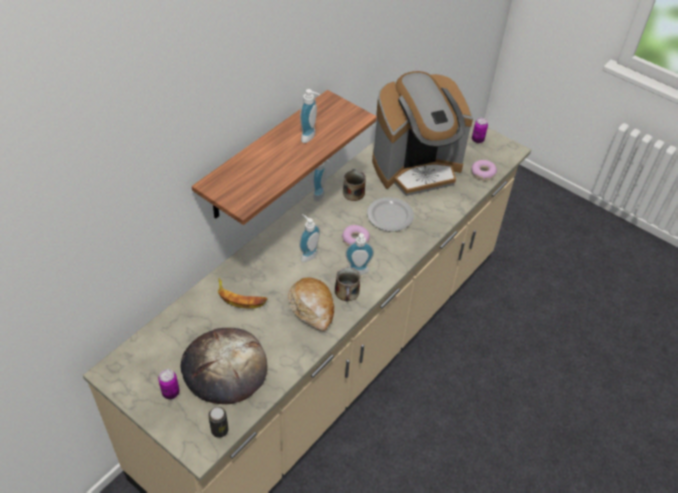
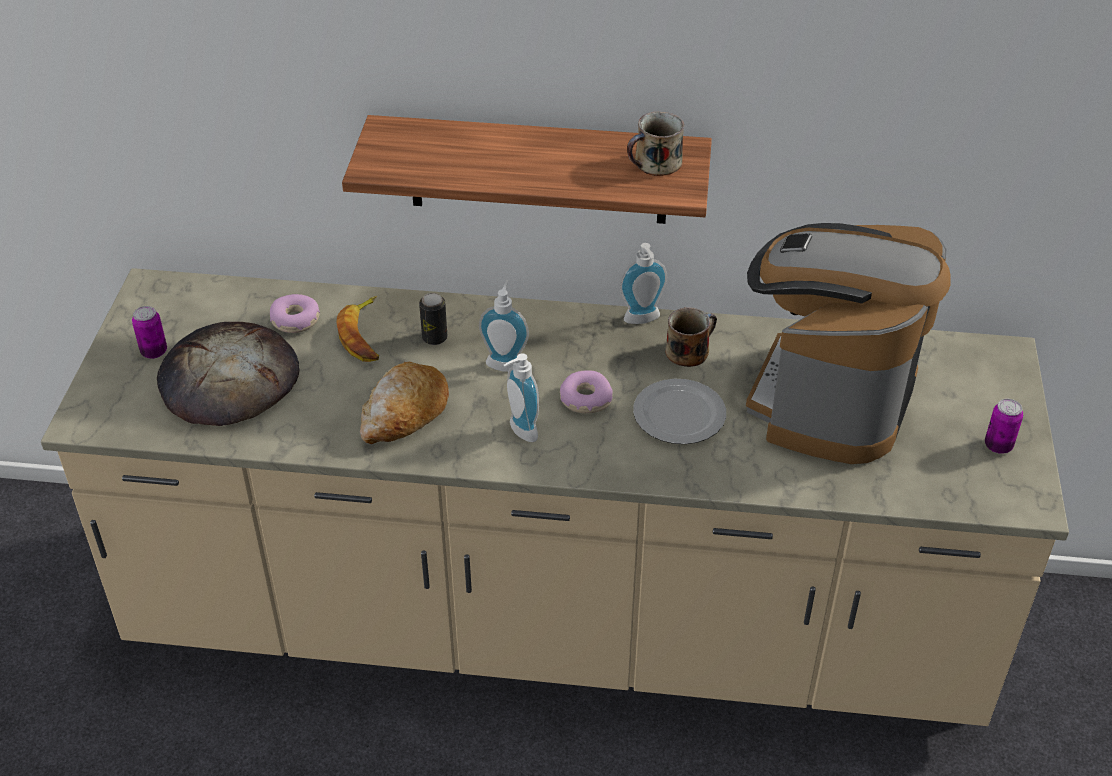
camera: 60 degrees right, 5 degrees down
(219, 430) = (124, 423): can -> can (434, 338)
(310, 137) = (578, 166): soap dispenser -> none
(347, 293) = (467, 438): mug -> mug (656, 164)
(416, 168) = (829, 398): coffee machine -> coffee machine turned 75 degrees clockwise
(483, 173) = (915, 488): donut -> donut (295, 320)

